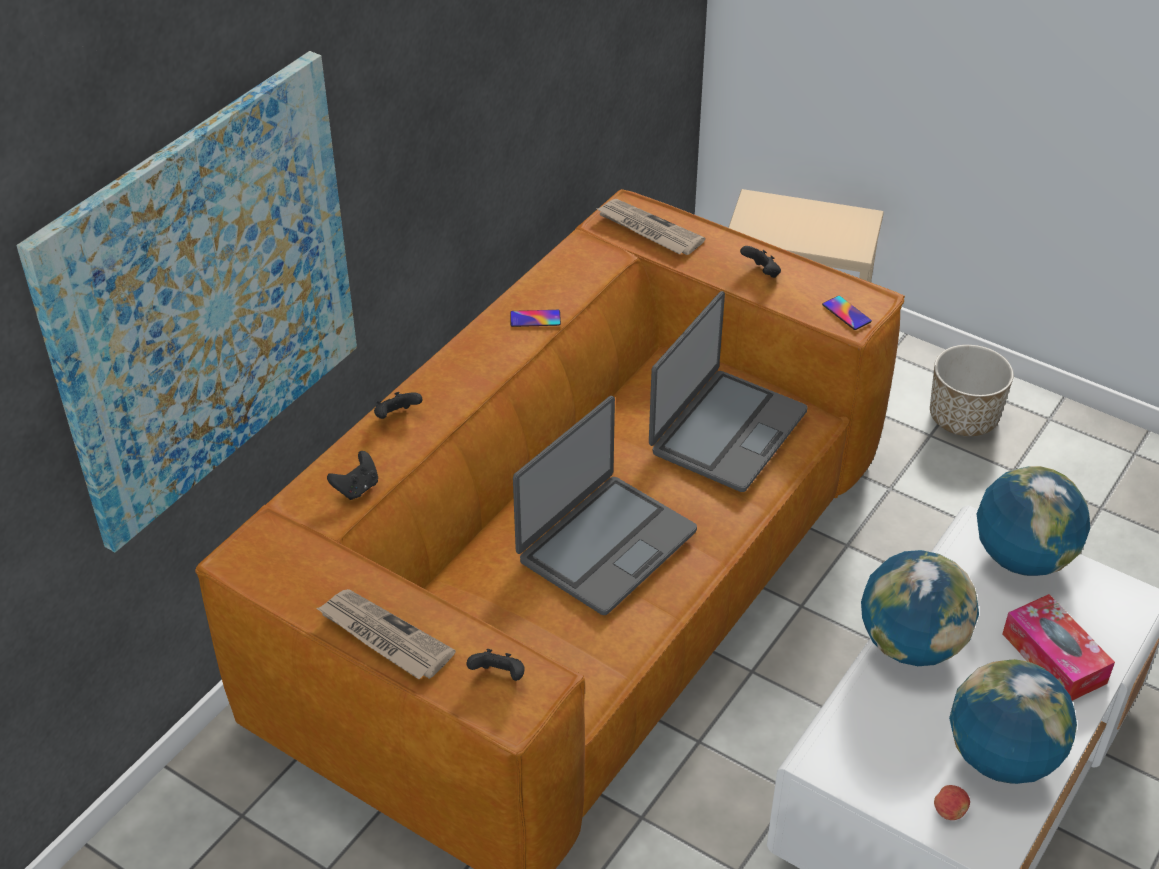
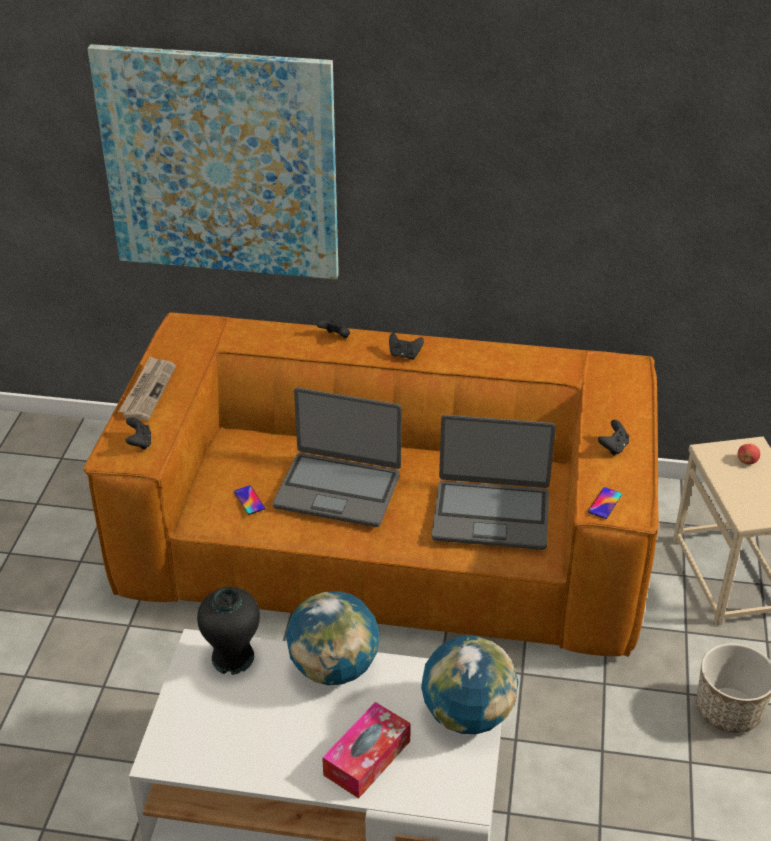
camera: 65 degrees right, 5 degrees down
(357, 488) = (263, 343): black game controller -> black game controller (404, 355)
(535, 319) = (471, 361): phone -> phone (249, 500)
(648, 230) = (613, 381): newspaper -> none
(857, 732) = (233, 658): none -> black vase
(949, 811) = (184, 726): apple -> apple (747, 461)
(1001, 757) = (249, 746): globe -> none

